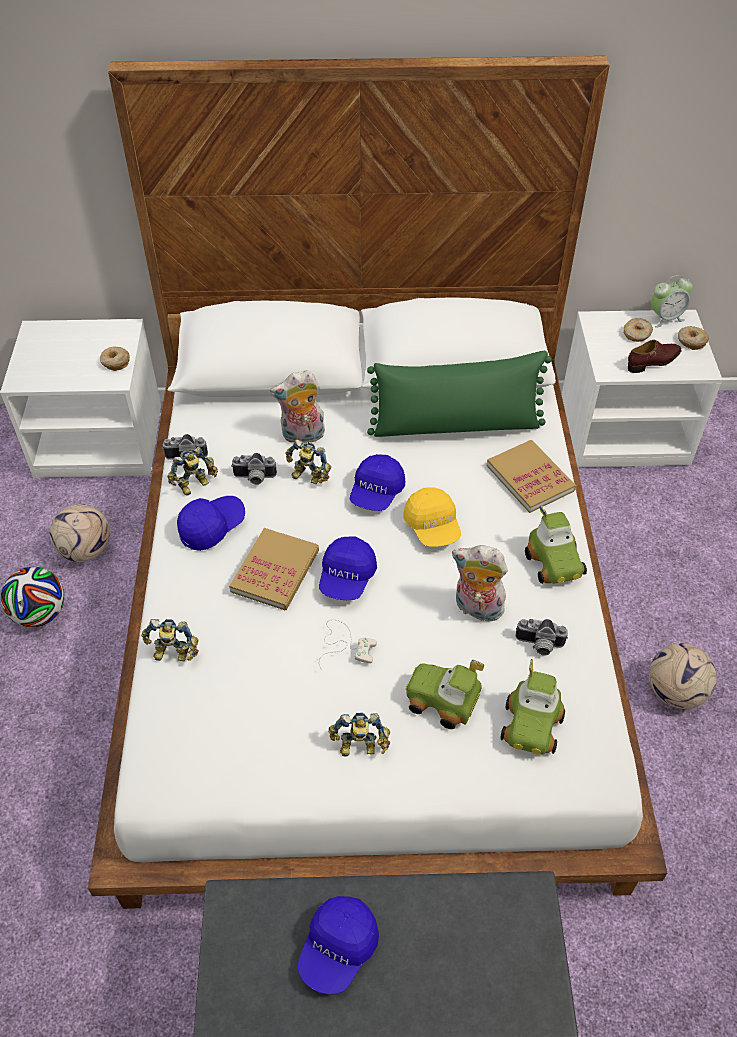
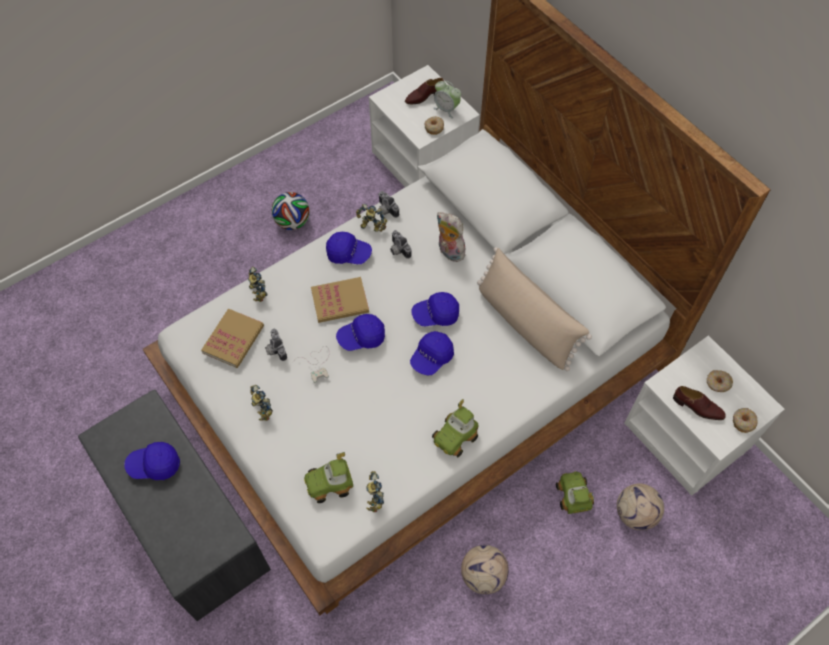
camera: 55 degrees right, 10 degrees up
(61, 347) = (424, 96): none -> brown shoe
(86, 550) = (346, 211): football -> football (635, 513)
(307, 477) = (419, 274): toy robot -> toy robot (373, 496)
(432, 527) = (431, 357): yellow cap -> blue cap
(442, 701) = (315, 431): toy car -> toy car (573, 496)
(456, 425) = (526, 324): green pillow -> beige pillow
(476, 609) = (389, 413): plush toy -> none
(530, 478) = (514, 388): book -> book (233, 339)
(539, 645) = (387, 459): camera -> camera (275, 349)
(665, 318) = (754, 393): alarm clock -> alarm clock (446, 109)

